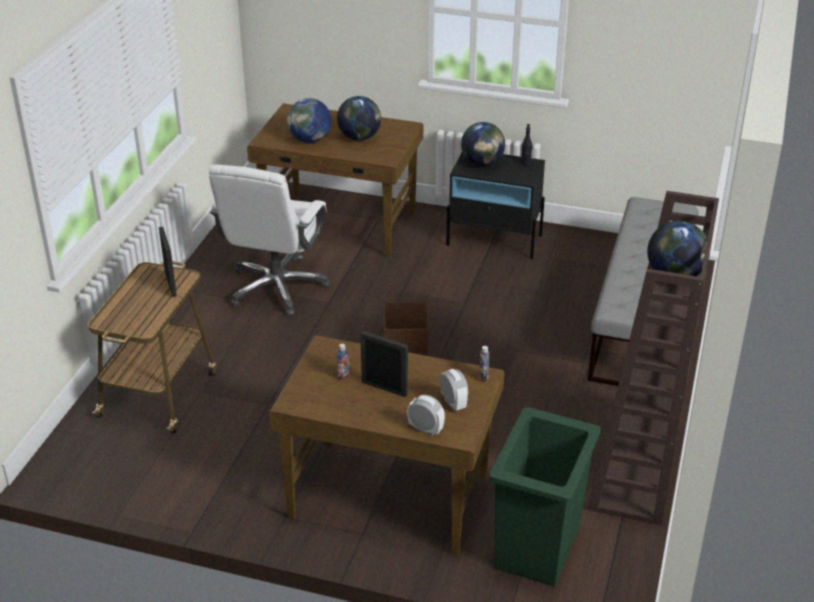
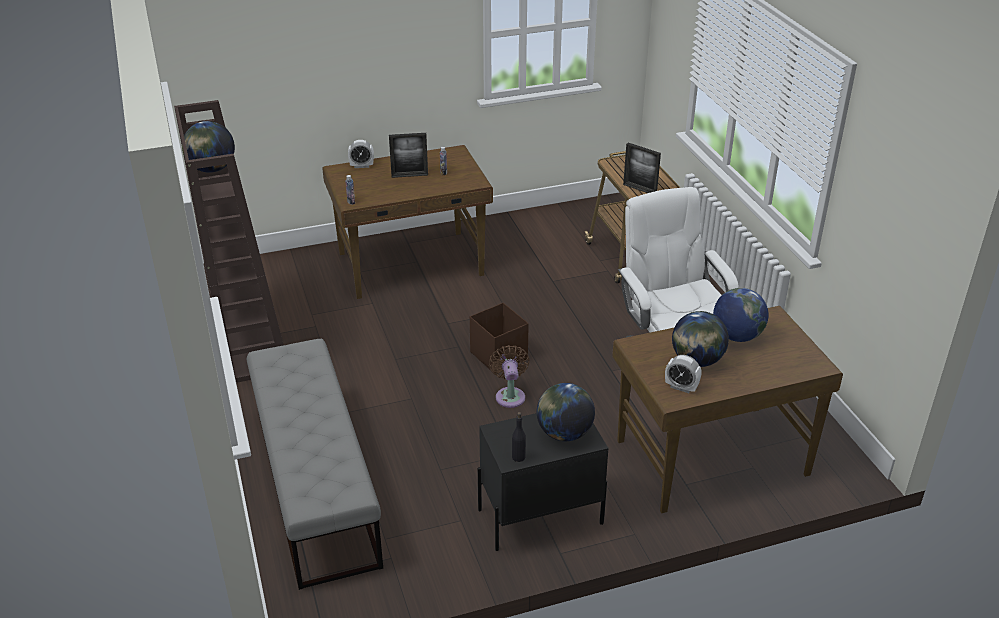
camera: 145 degrees right, 0 degrees up
(432, 318) = (510, 395): none -> brown fan
(453, 403) = (357, 182): alarm clock -> alarm clock (681, 387)
(536, 549) = (293, 274): green trash can -> none

